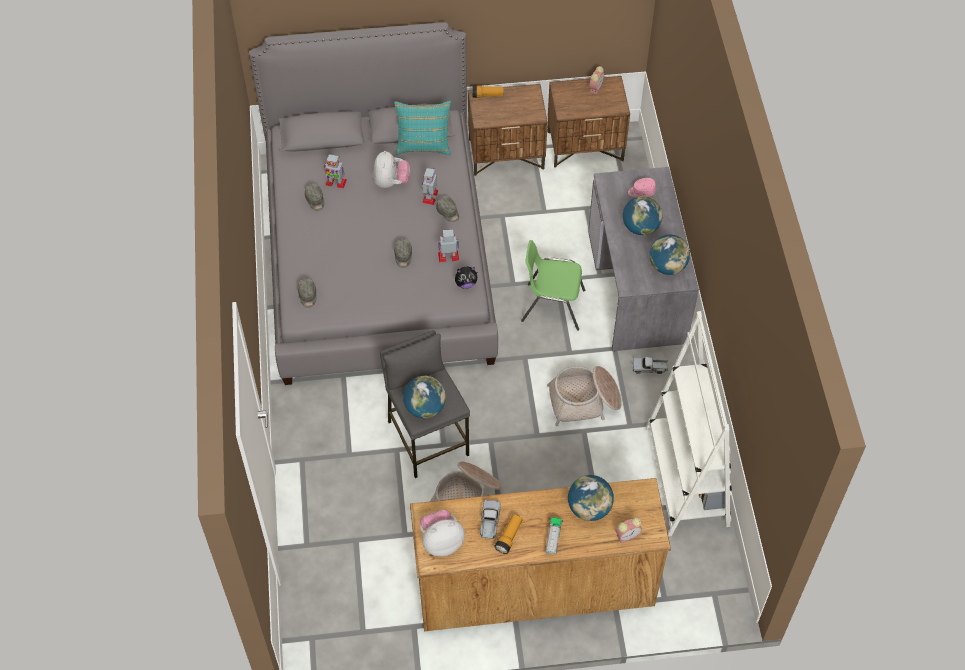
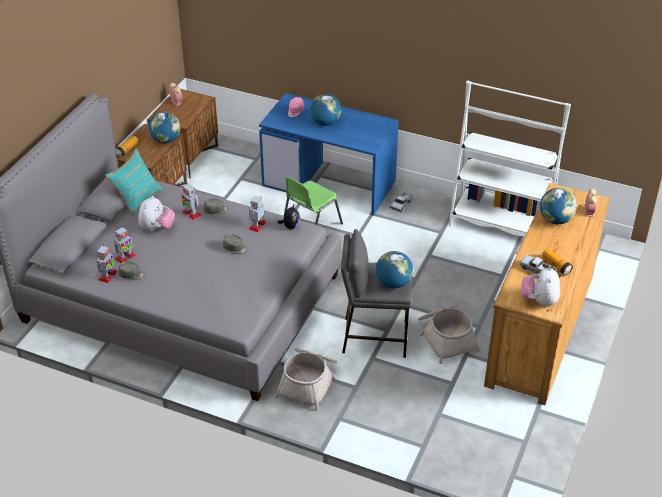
camera: 60 degrees left, 15 degrees down
(303, 184) = (107, 276): none -> toy robot
(307, 296) = (226, 313): grey cap -> none
(391, 182) = (157, 228): plush toy -> plush toy turned 75 degrees clockwise
(553, 539) = (571, 246): toy truck -> none
(584, 401) = (404, 245): basket -> basket (308, 382)
(637, 287) = (330, 183): grey desk -> blue desk
(667, 266) = (368, 124): globe -> globe (165, 140)

